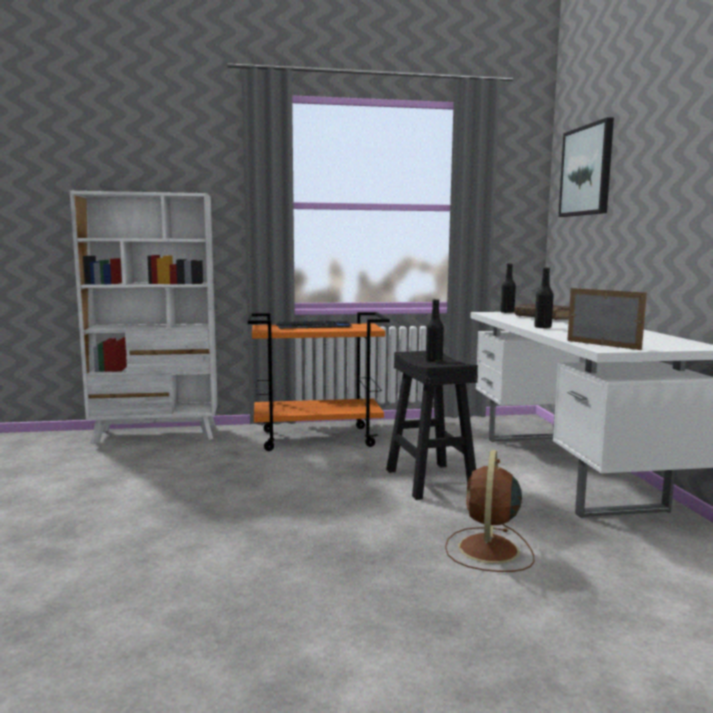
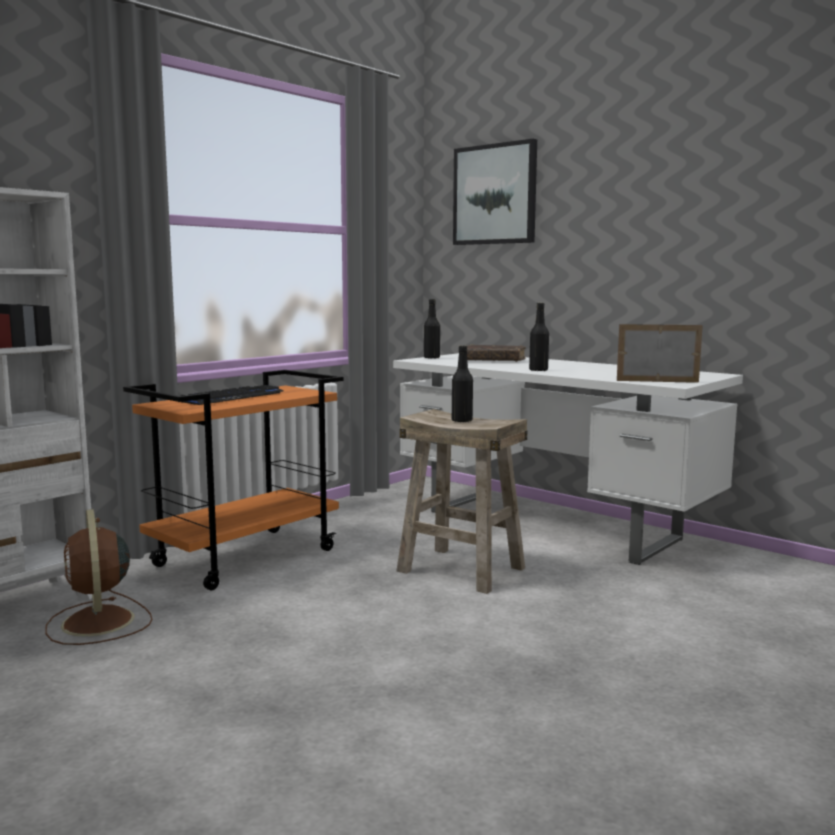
camera: 40 degrees left, 0 degrees up
(429, 480) = (460, 569): black stool -> beige stool
(488, 550) = (635, 619): brown fan -> brown fan (98, 623)

